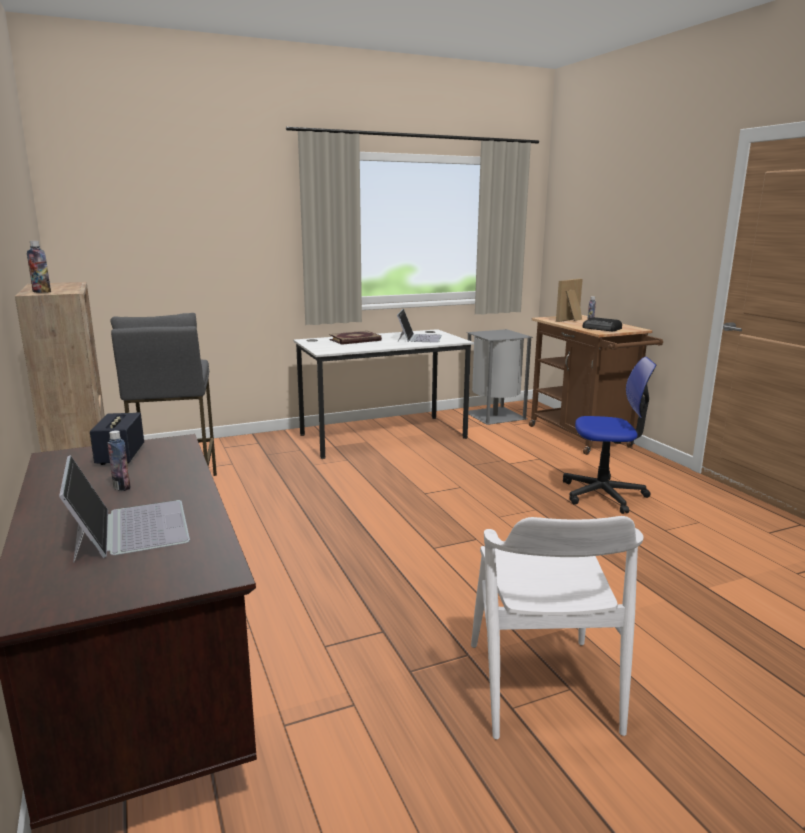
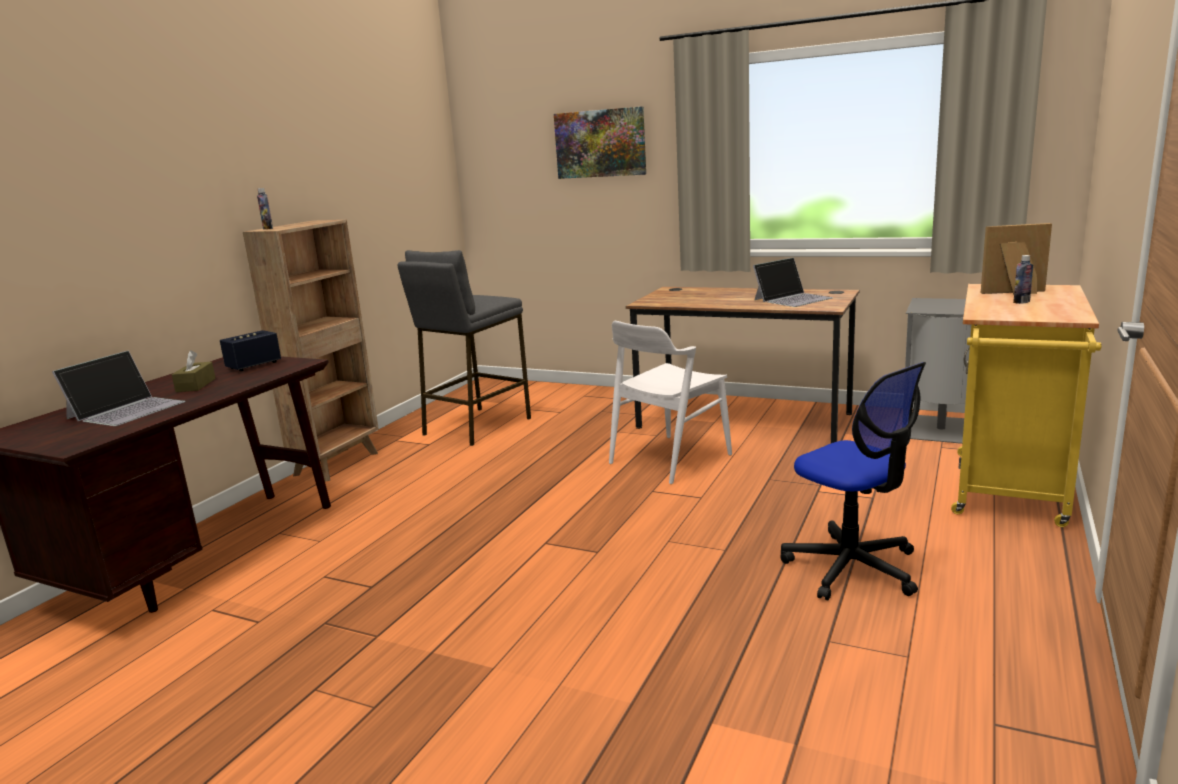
camera: 50 degrees right, 0 degrees up
(121, 487) = (196, 385): bottle -> brown tissue box
(220, 214) = (600, 143): none -> picture
(355, 340) = (715, 294): book -> none
(383, 436) = (744, 420): white desk -> brown desk
(541, 686) = (362, 691): white chair -> white chair (669, 459)
(584, 438) = (1009, 493): brown cart -> yellow cart
(602, 328) = (1008, 311): radio -> none

